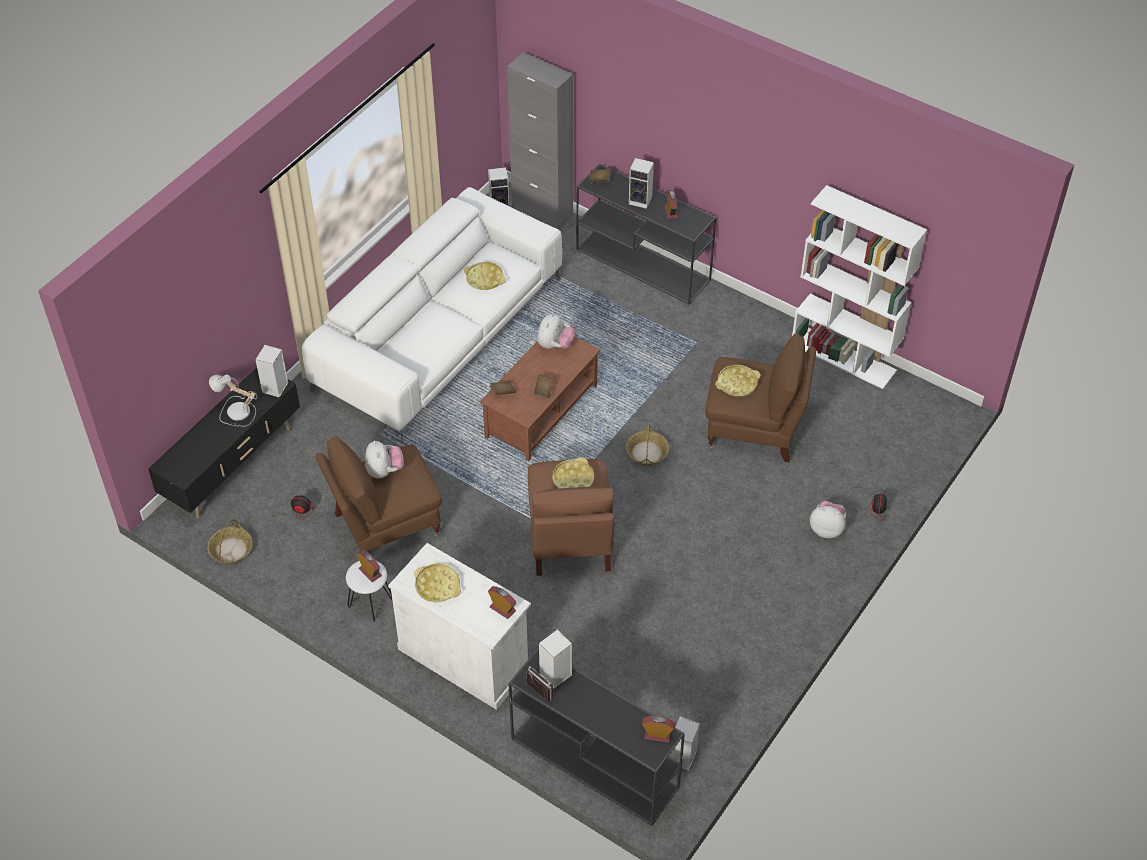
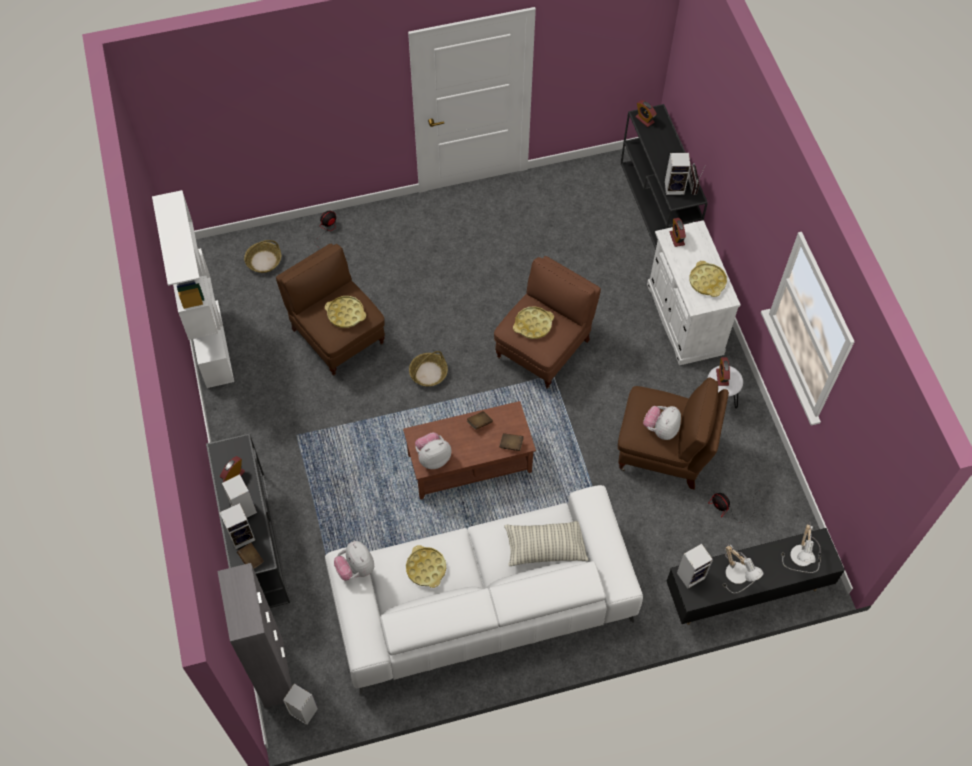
camera: 140 degrees left, 10 degrees up
(189, 456) = (803, 557): none -> table lamp
(231, 549) = (793, 514): basket -> basket (263, 261)
(408, 344) = (545, 547): none -> pillow
(683, 759) = (603, 175): speaker -> speaker (242, 535)
(827, 529) = (372, 238): plush toy -> plush toy (356, 568)

